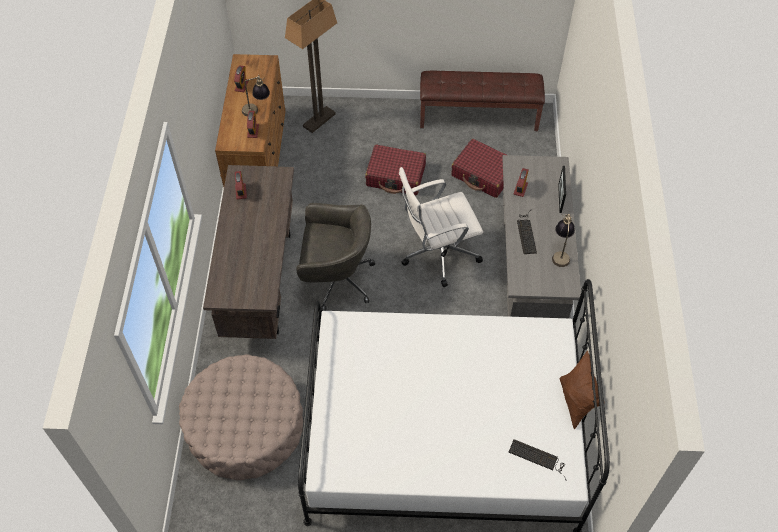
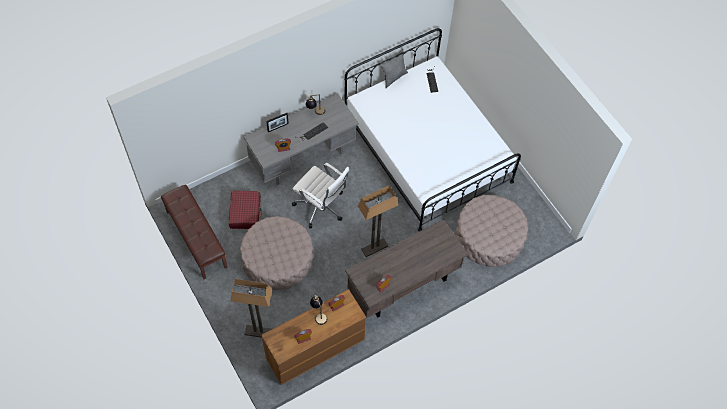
camera: 125 degrees left, 5 degrees up
(336, 279) = (374, 247): grey office chair -> floor lamp
(396, 176) = (277, 259): red suitcase -> beige ottoman
(576, 402) = (393, 77): brown pillow -> grey pillow

